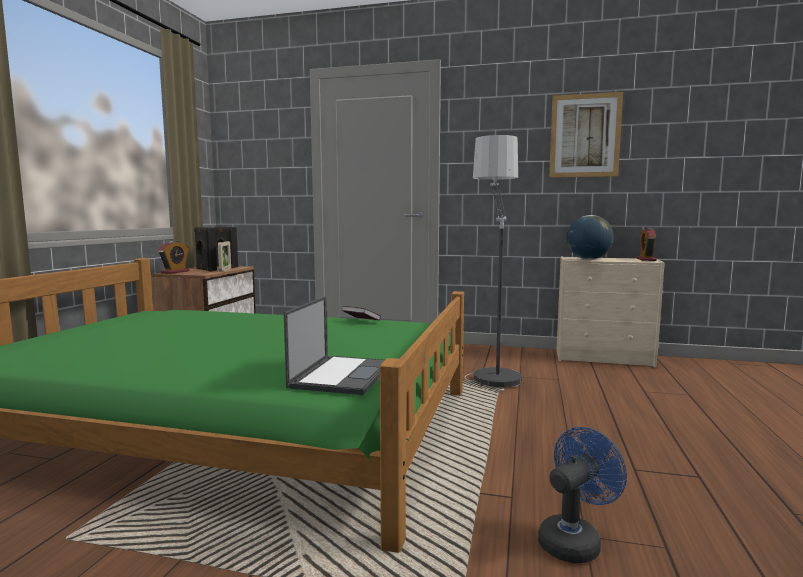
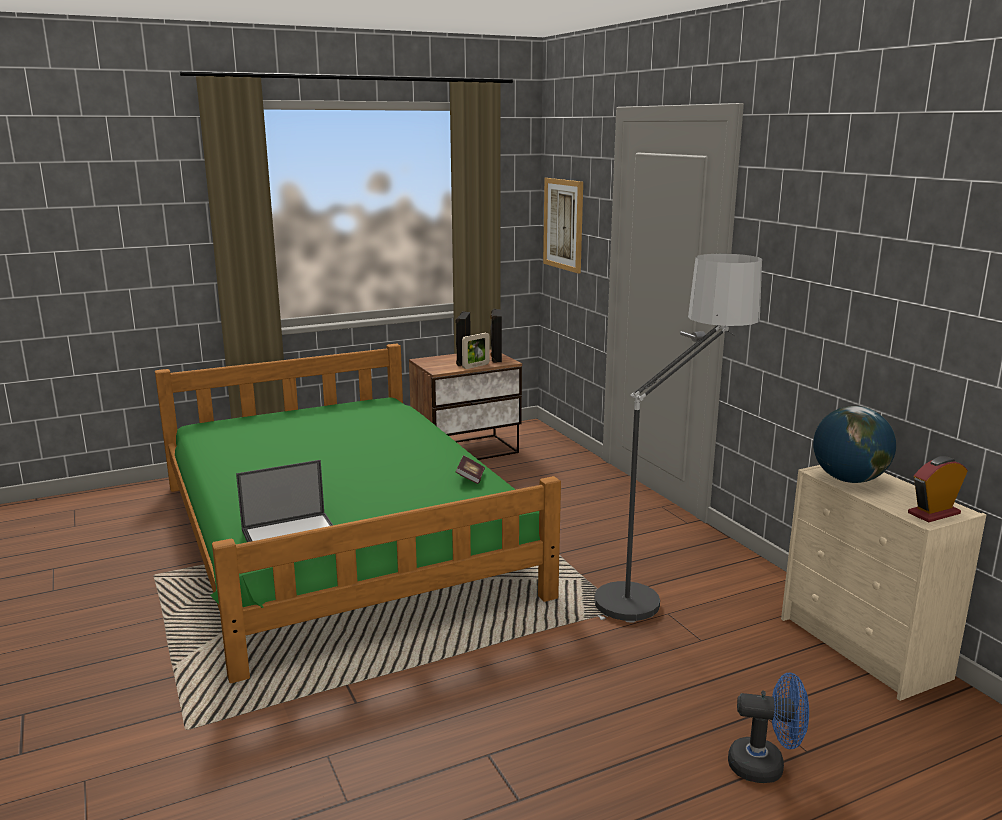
camera: 50 degrees right, 10 degrees up
(175, 272) = (431, 360): alarm clock -> none
(574, 540) = (315, 752): blue fan -> blue fan (765, 766)
(585, 136) = (910, 259): picture -> picture (563, 224)

